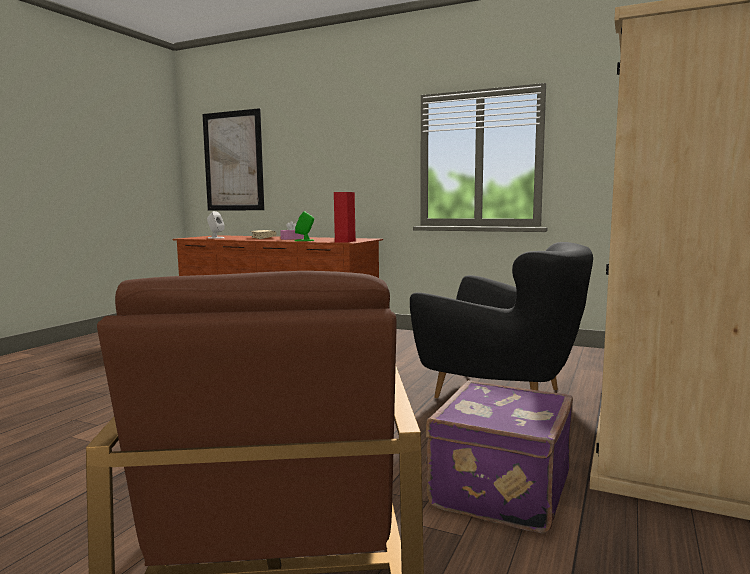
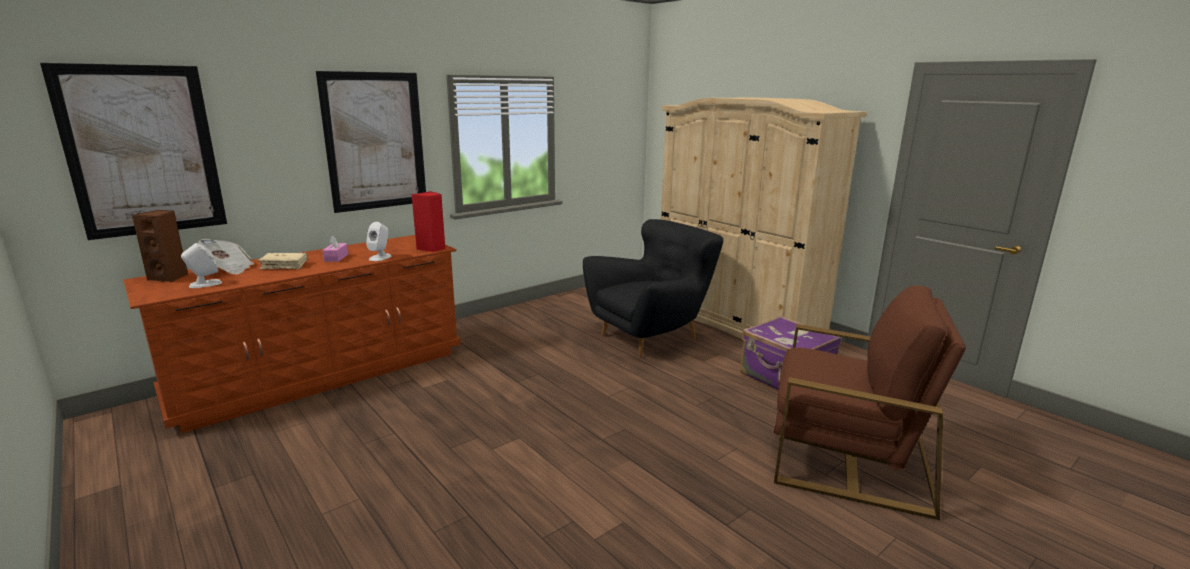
camera: 65 degrees left, 10 degrees up
(223, 236) = (170, 277): none -> brown speaker
(246, 236) = (226, 269): none -> newspaper
(304, 240) = (380, 257): green speaker -> white speaker
(356, 156) = (375, 141): none -> picture

